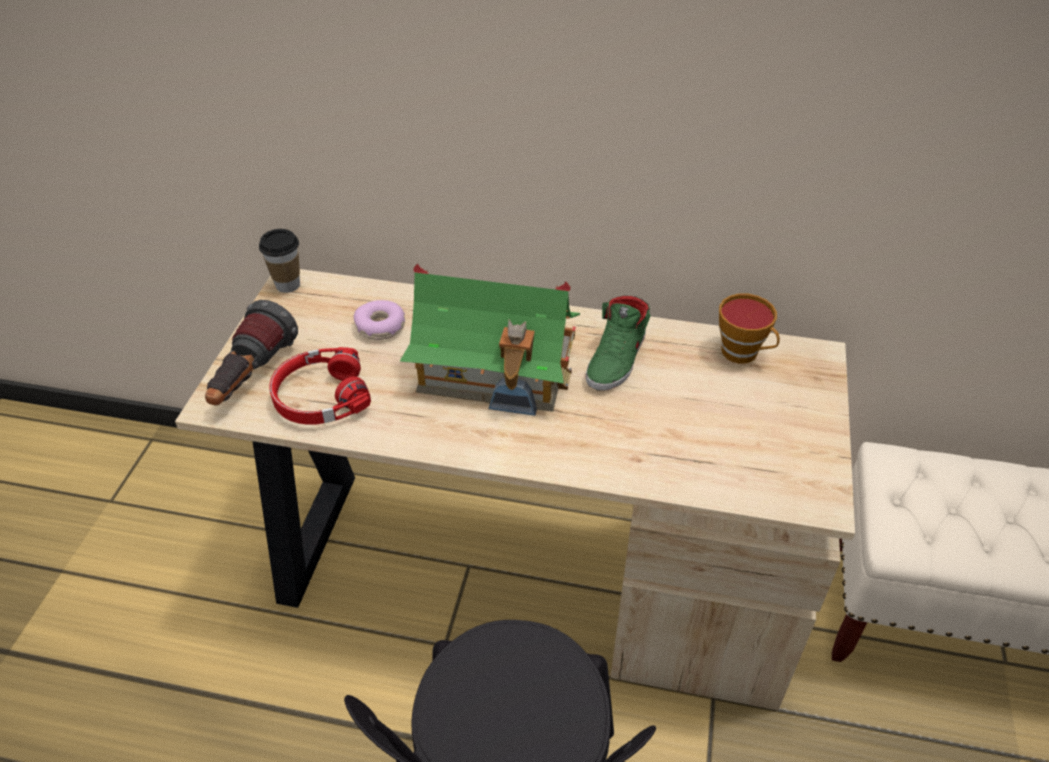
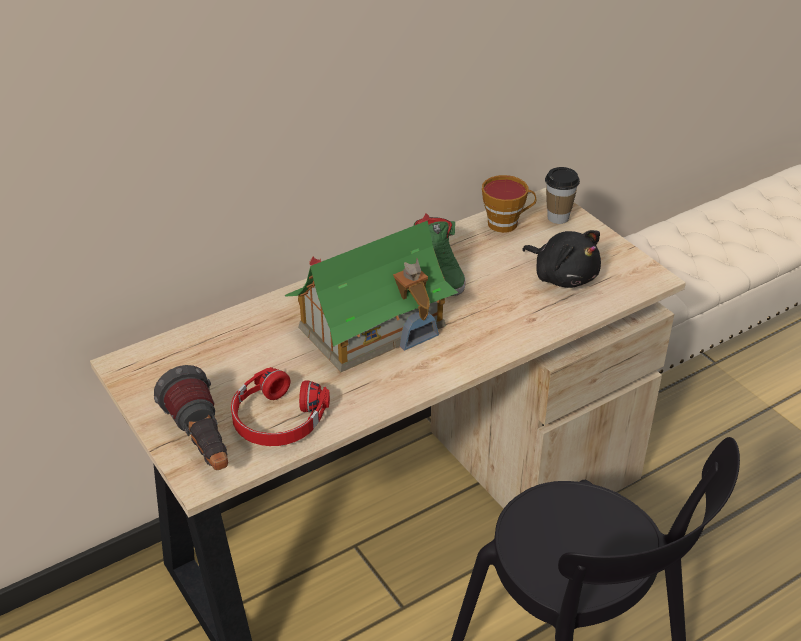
camera: 45 degrees left, 5 degrees down
(288, 285) = (124, 367): cup -> cup (558, 217)
(380, 327) = (249, 349): donut -> none
(727, 438) = (563, 276): none -> black plush toy

